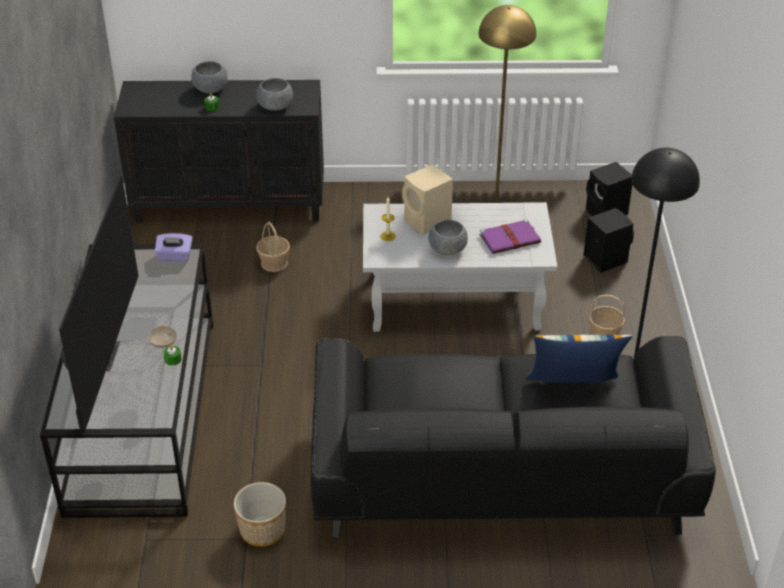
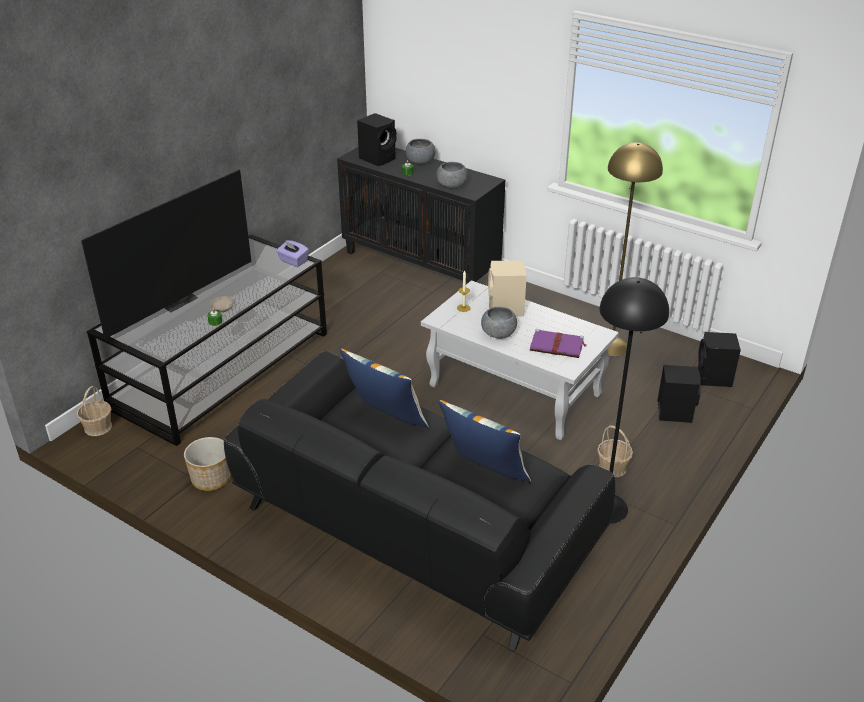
camera: 35 degrees right, 5 degrees down
(160, 100) = (378, 158): none -> black speaker
(274, 263) = (410, 312): basket -> basket (98, 427)
(438, 381) = (386, 419): none -> pillow

